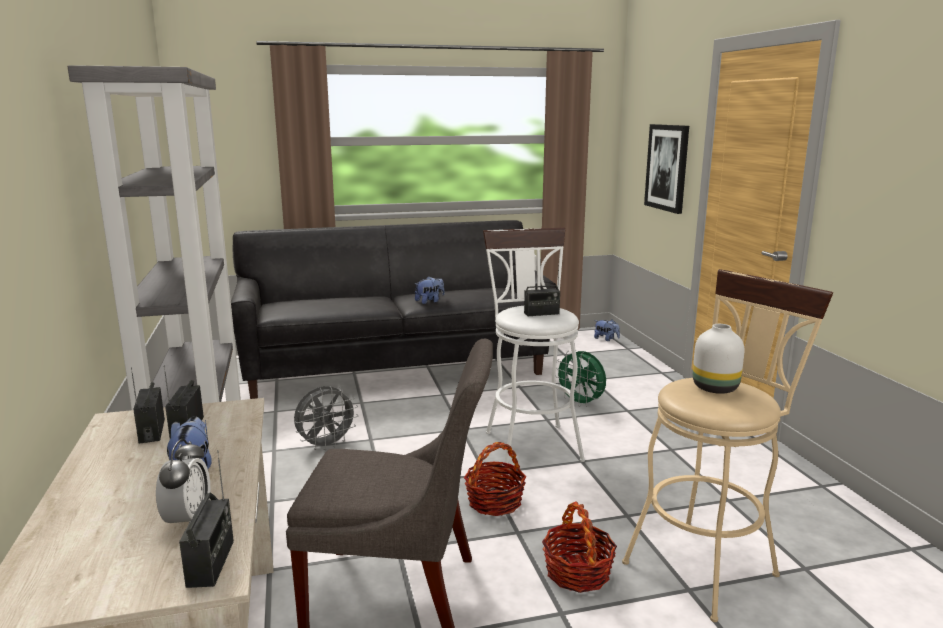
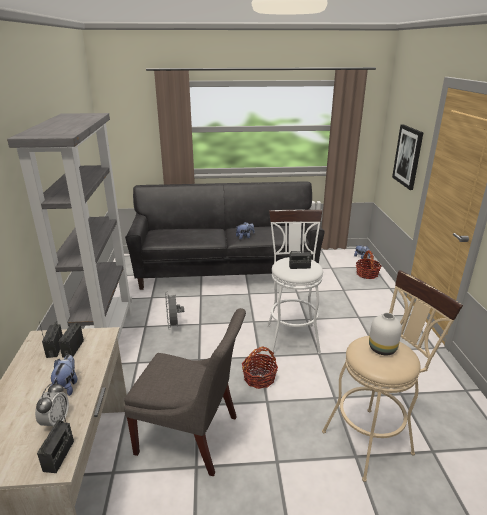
camera: 10 degrees right, 10 degrees up
(326, 445) = (174, 325): grey fan -> grey fan turned 105 degrees clockwise
(577, 572) = (293, 435): basket -> basket (367, 274)
(580, 403) = (330, 308): green fan -> none

